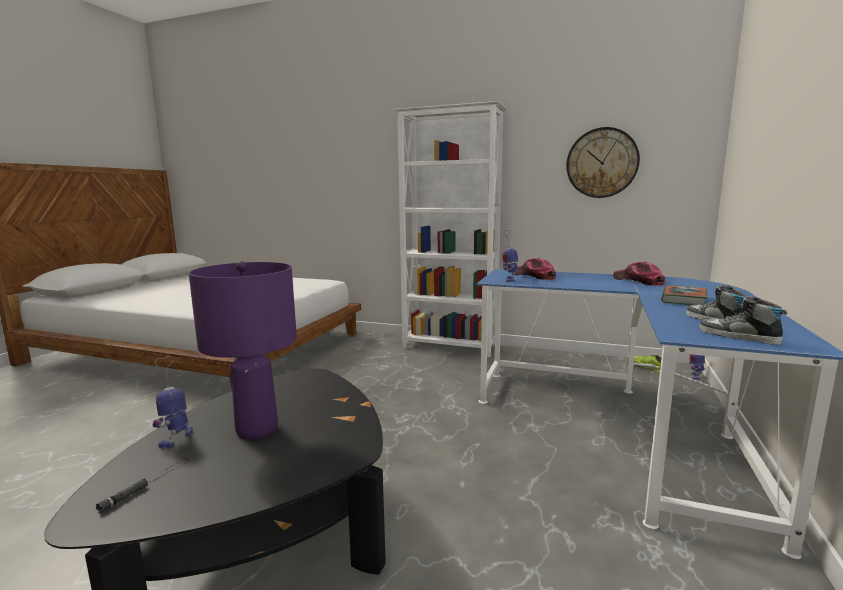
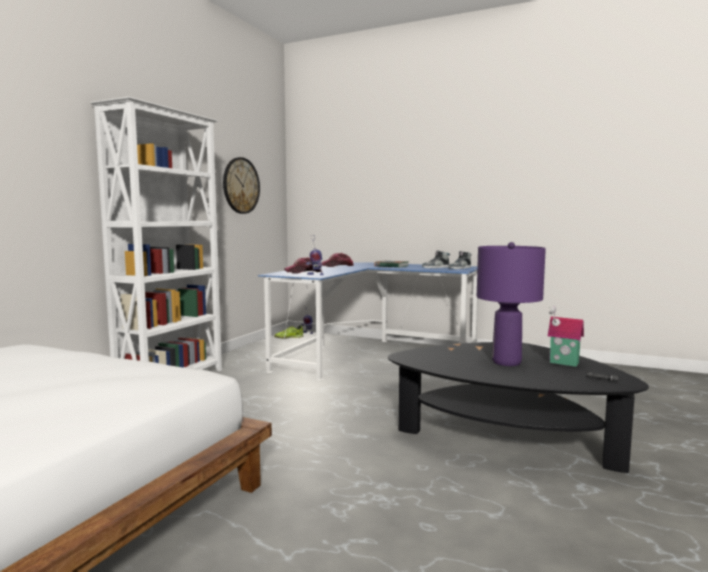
camera: 85 degrees left, 5 degrees down
(177, 439) = (530, 378): toy robot -> none
(225, 477) = (563, 363): none -> toy house

